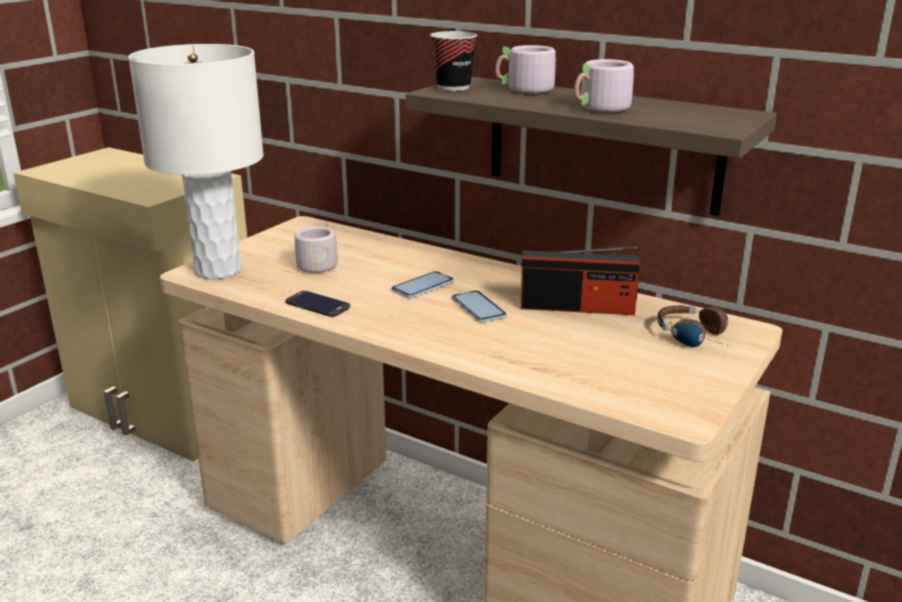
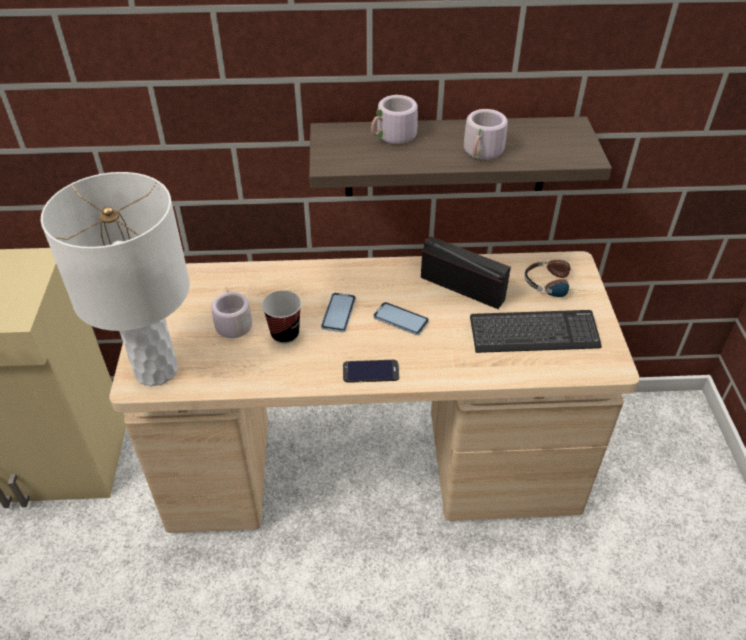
camera: 35 degrees left, 20 degrees up
(317, 304) = (284, 372): phone -> phone (371, 371)
(453, 87) = (334, 151): cup -> cup (285, 334)
(577, 307) = (461, 288): radio -> radio turned 120 degrees counterclockwise
(616, 362) = (534, 334): none -> keyboard

